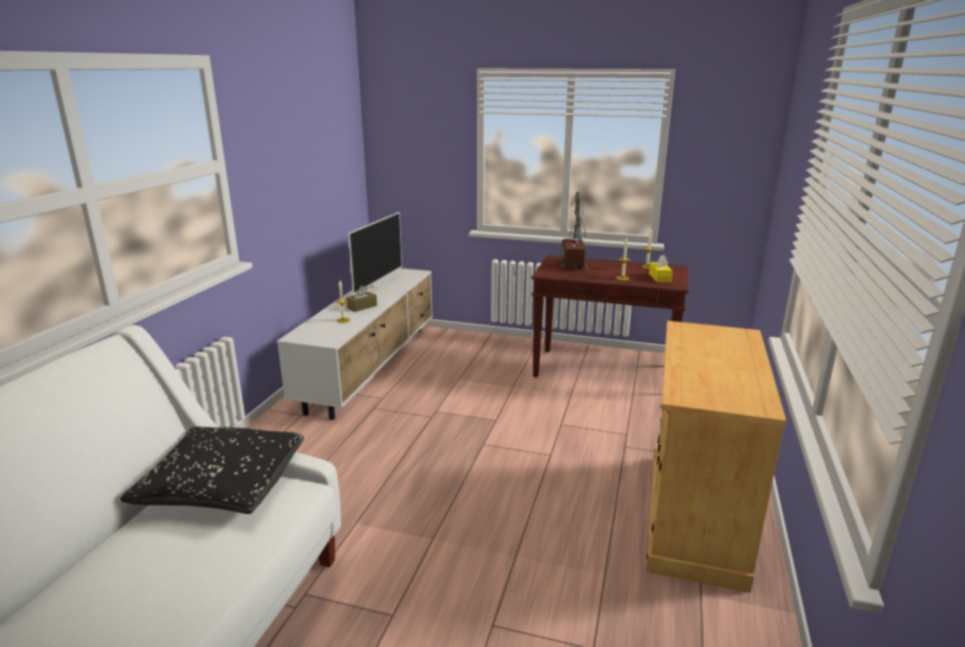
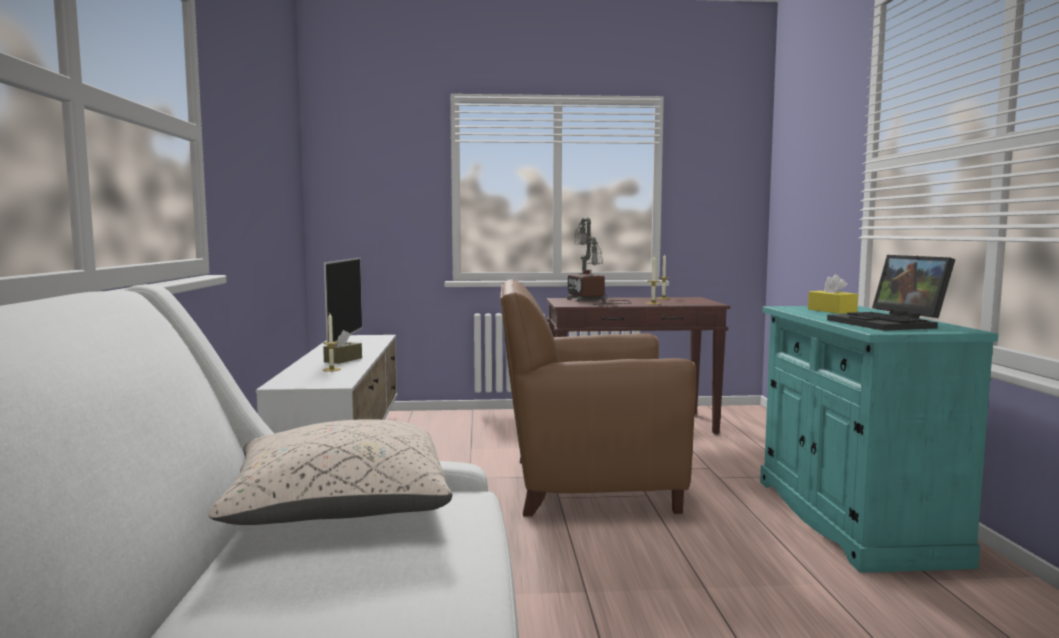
camera: 20 degrees left, 15 degrees down
(223, 487) = (339, 510): black pillow -> beige pillow
(515, 434) = (587, 484): none -> brown armchair
(659, 277) = (688, 301): yellow tissue box -> yellow tissue box (831, 311)
(694, 516) = (852, 519): beige cabinet -> turquoise cabinet
(716, 382) = (890, 324): none -> laptop

